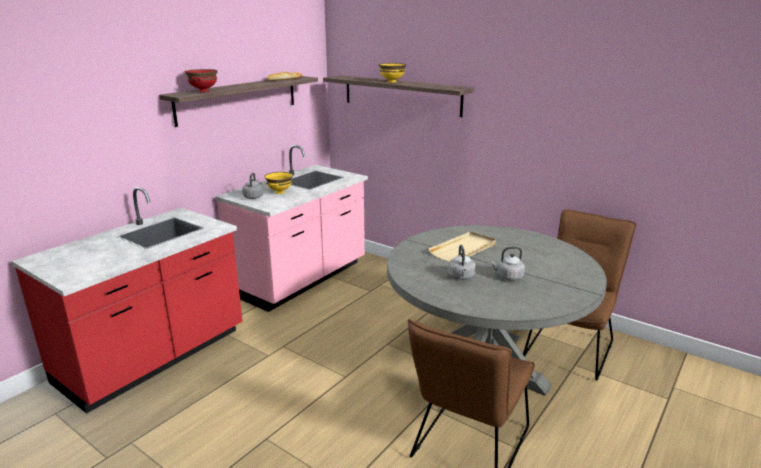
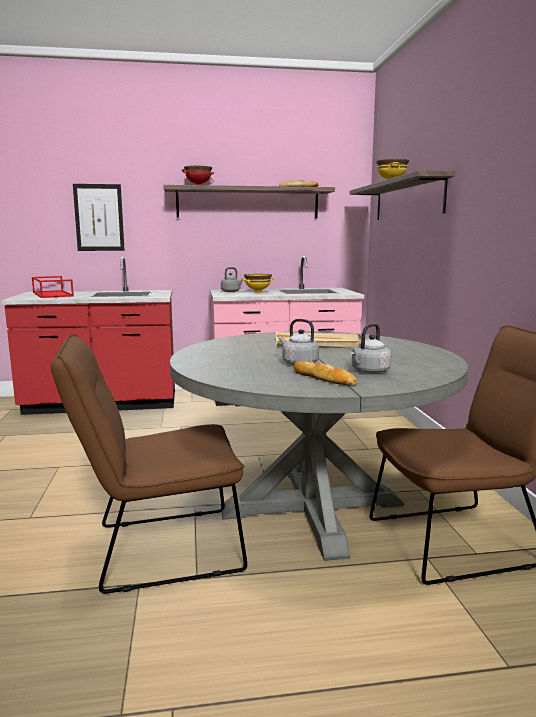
camera: 45 degrees right, 10 degrees down
(78, 257) = (51, 294): none -> red tray
(90, 143) = (99, 217): none -> picture
(461, 277) = (254, 354): grey kettle -> grey kettle (369, 371)
(553, 286) = (323, 378): none -> bread

